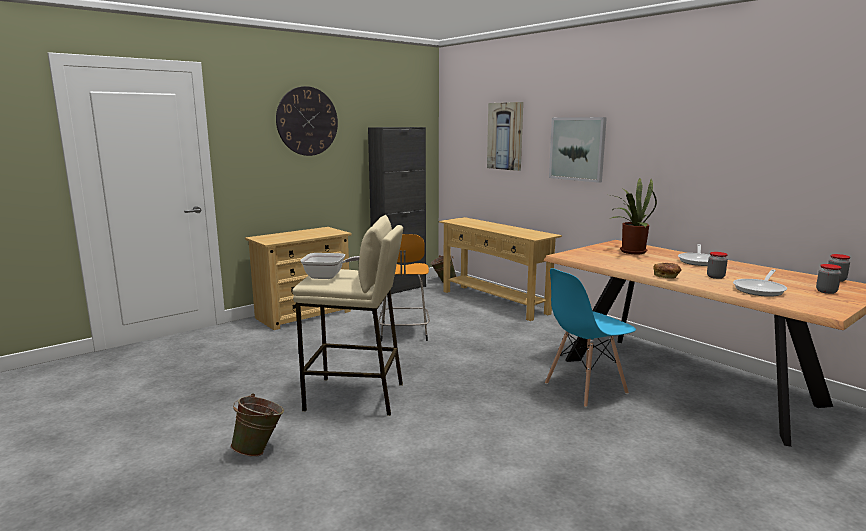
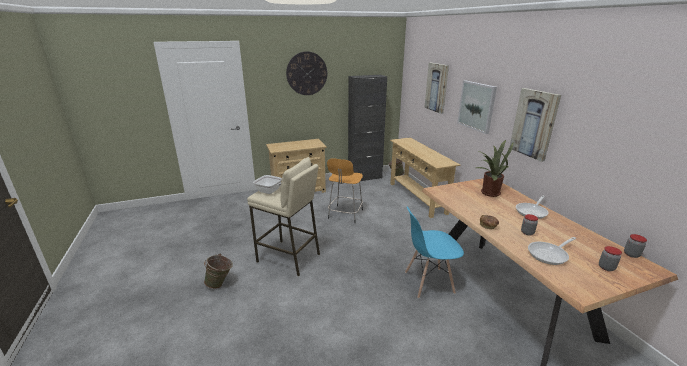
camera: 20 degrees right, 10 degrees up
(670, 154) = (534, 124): none -> picture

